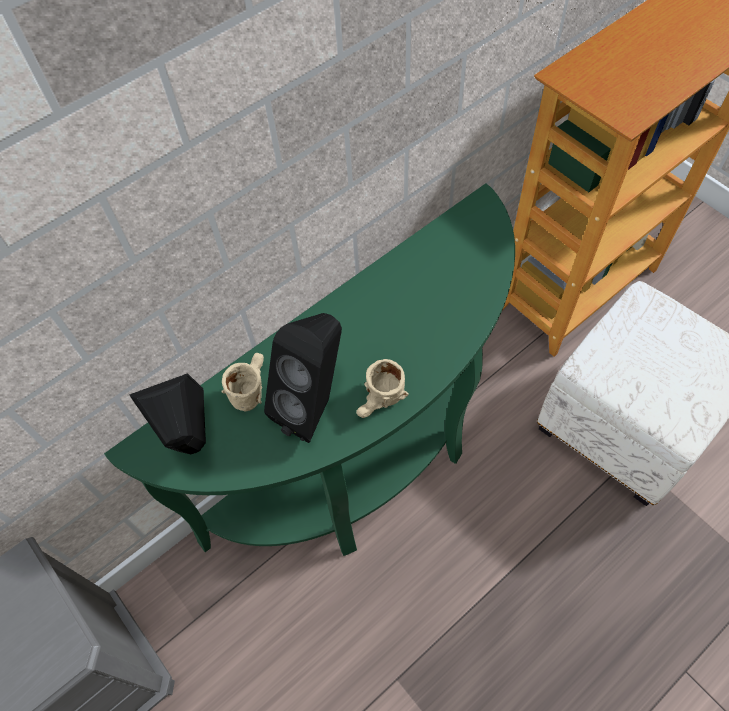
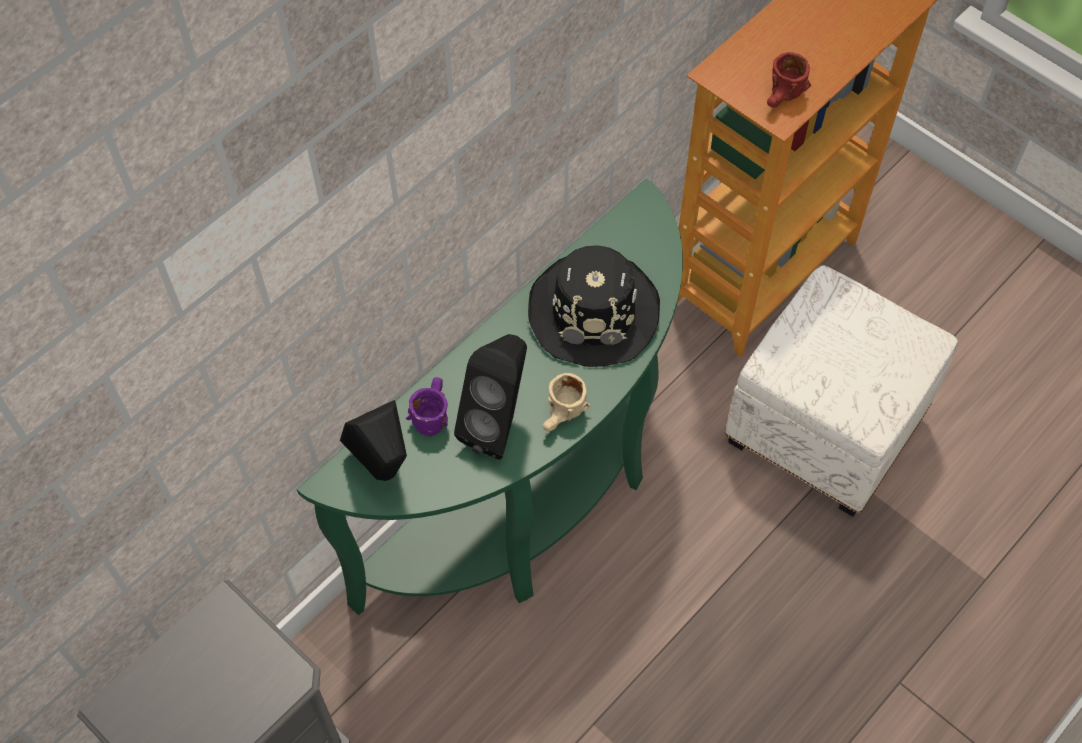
camera: 10 degrees left, 0 degrees up
(249, 387) = (430, 412): beige mug -> purple mug
(423, 301) = (594, 311): none -> black hat
(632, 100) = (783, 98): none -> red mug

